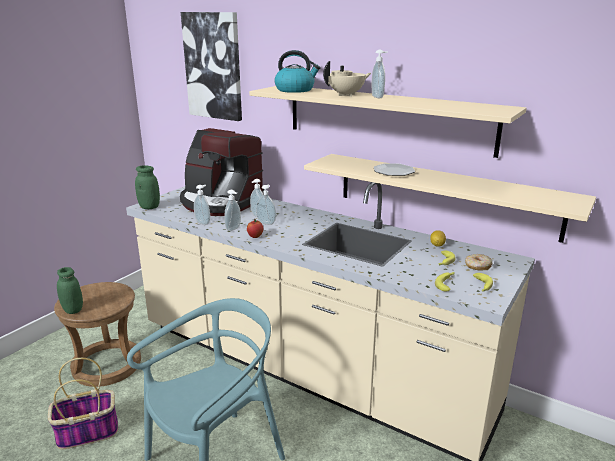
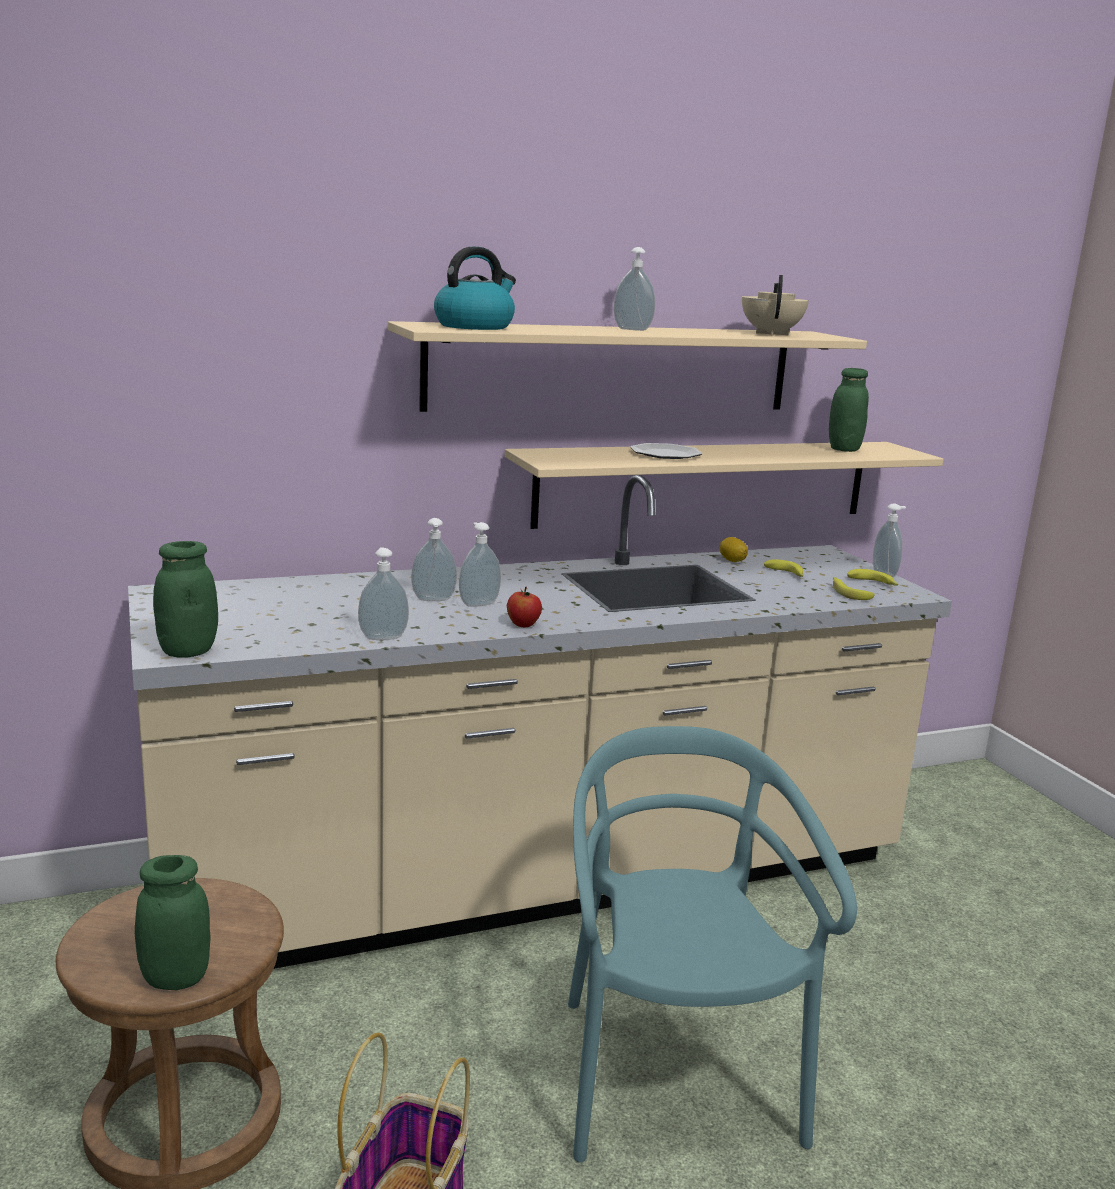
camera: 55 degrees left, 5 degrees down
(213, 66) = (190, 285): picture -> none
(220, 202) = (303, 601): coffee machine -> none
(234, 229) = (461, 627): soap dispenser -> soap dispenser (885, 574)
(347, 95) = (584, 329): beige teapot -> beige teapot (771, 334)
(477, 266) = (820, 568): donut -> none
(527, 193) = (844, 449): none -> green jar

